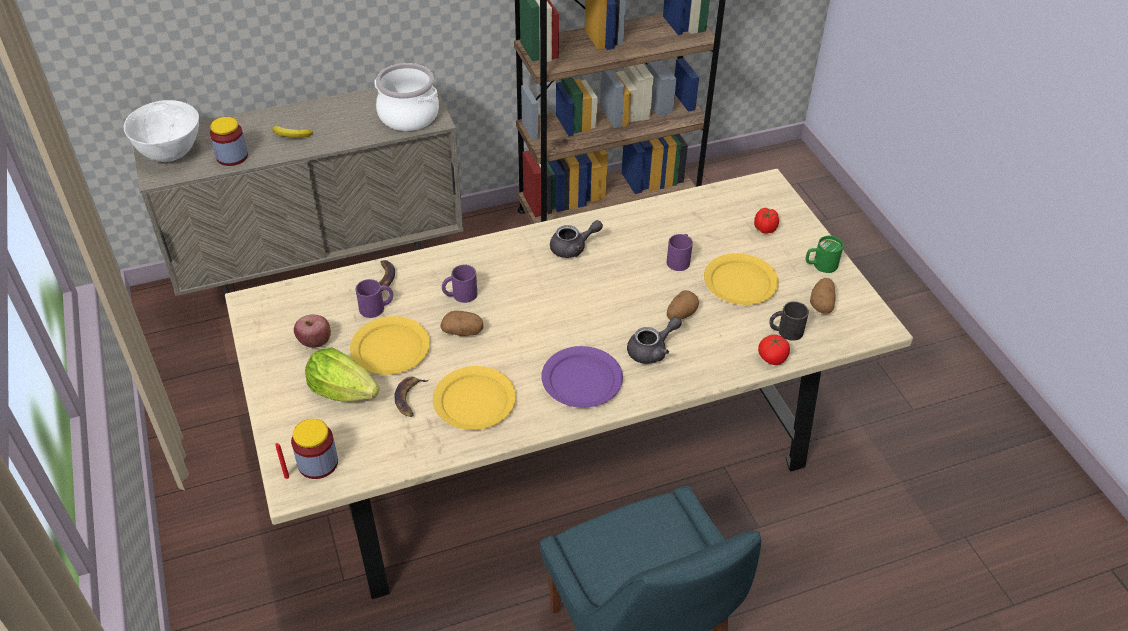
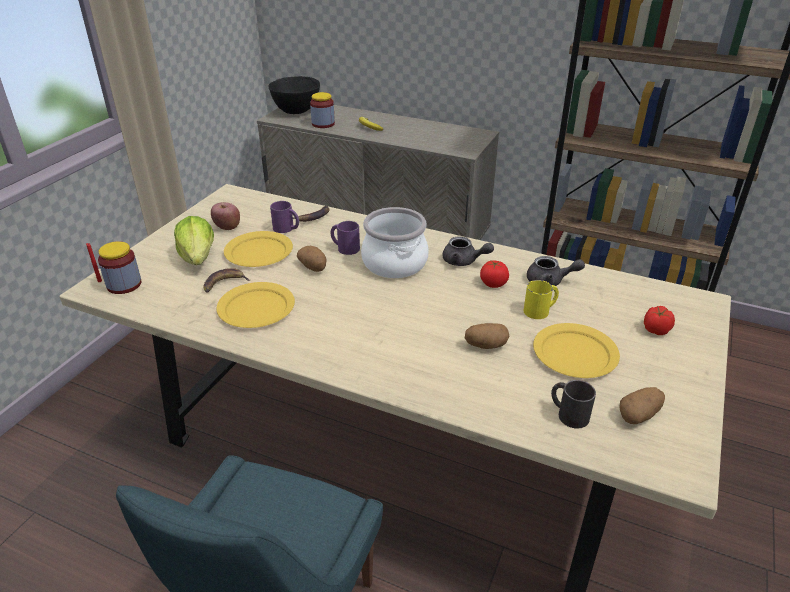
camera: 45 degrees right, 10 degrees down
(170, 154) = (296, 112): white bowl -> black bowl
(408, 116) = (452, 143): cooking pot -> cooking pot (394, 263)
(581, 380) = (342, 340): purple plate -> none
(652, 350) = (425, 355): grey teapot -> grey teapot (550, 281)
(679, 259) = (540, 310): purple mug -> yellow mug
(772, 358) = (524, 426): tomato -> tomato (493, 283)
(820, 265) = (679, 385): green mug -> none

